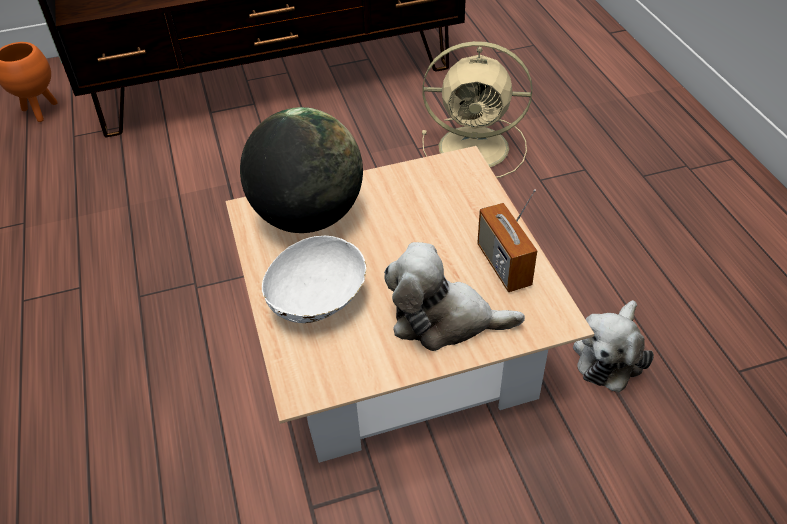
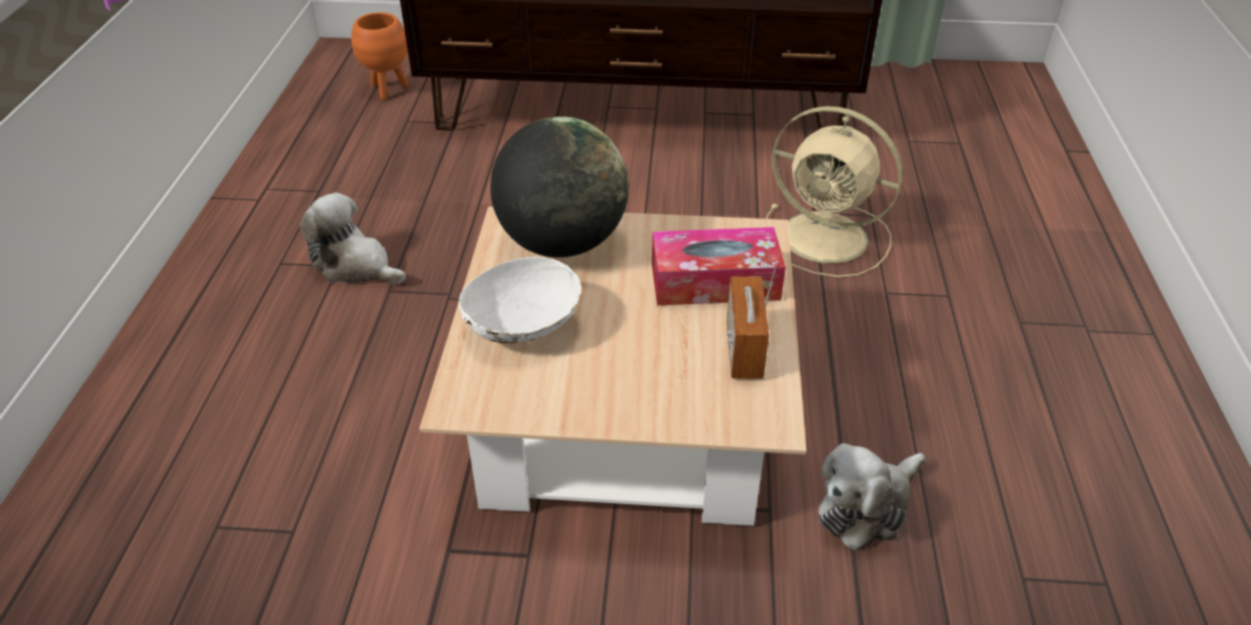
camera: 20 degrees right, 5 degrees down
(444, 320) = (644, 385): plush toy -> plush toy (356, 266)
(450, 214) = (715, 282): none -> tissue box

